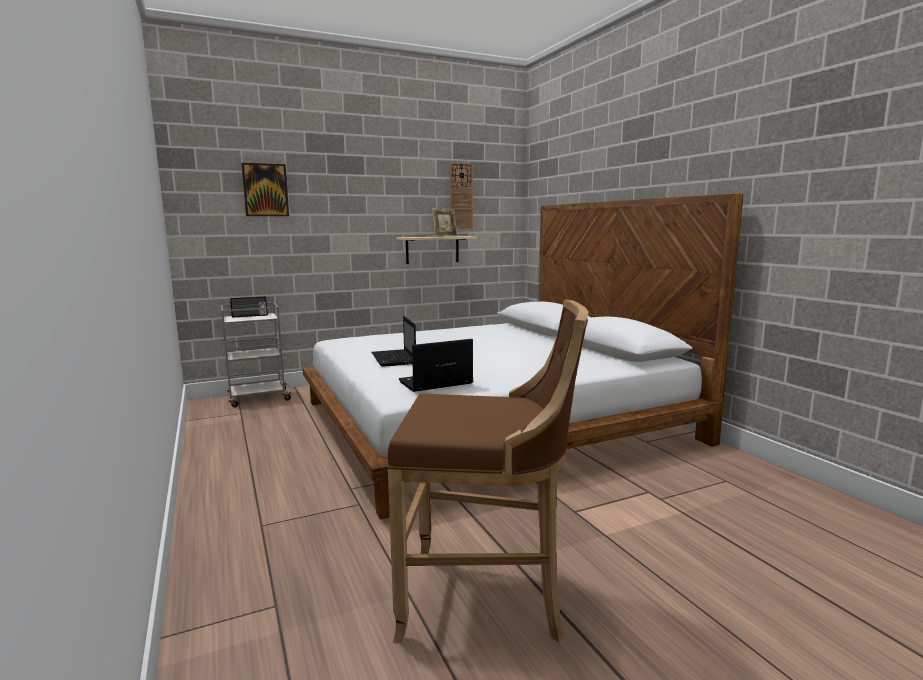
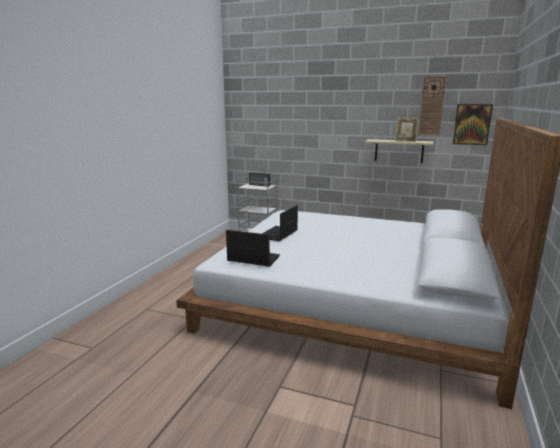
camera: 45 degrees right, 5 degrees up
(265, 190) = (279, 103): picture -> picture (472, 124)
(488, 597) = (150, 400): brown stool -> none

